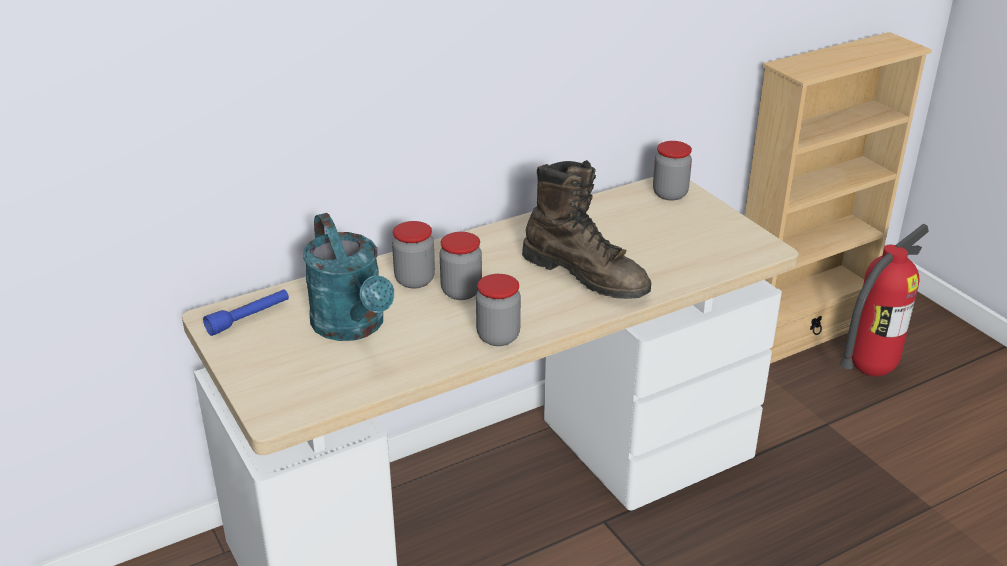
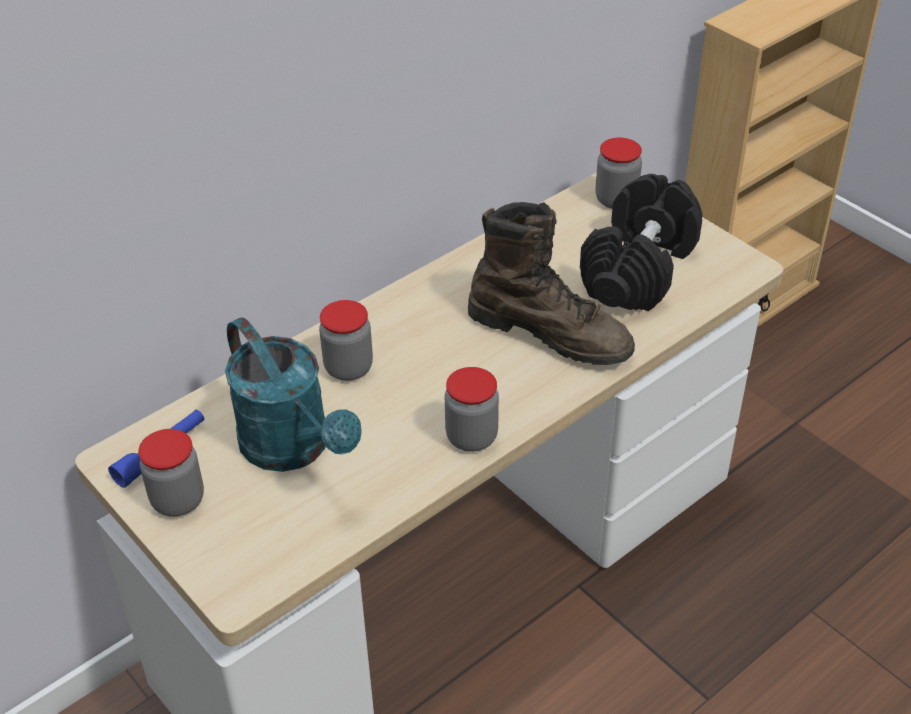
camera: 10 degrees left, 10 degrees up
(461, 291) = (409, 377): jar -> jar (178, 500)
(673, 240) = (638, 268): none -> black dumbbell
(869, 370) = (828, 346): fire extinguisher -> none

